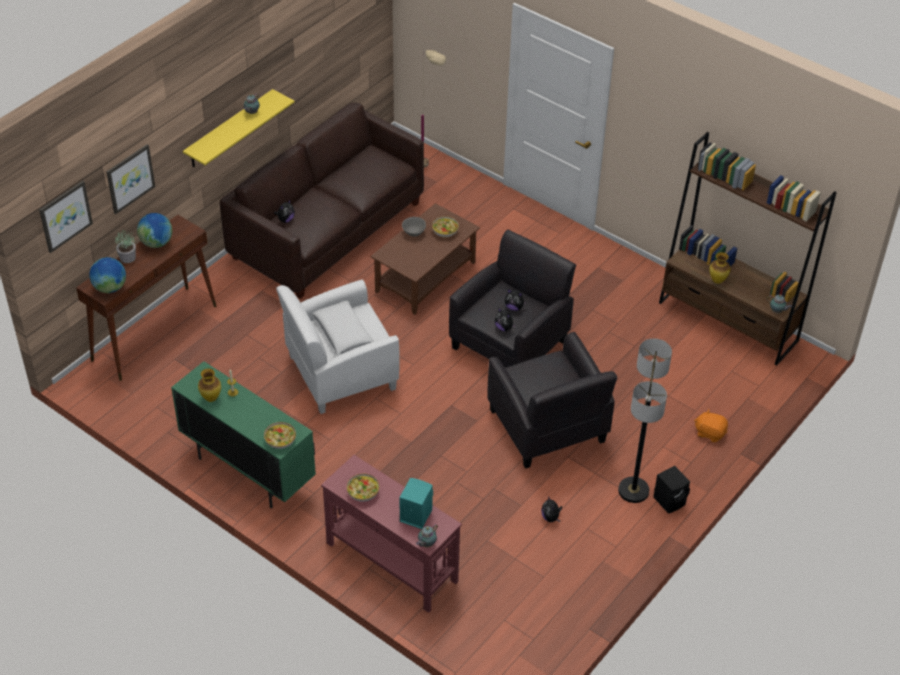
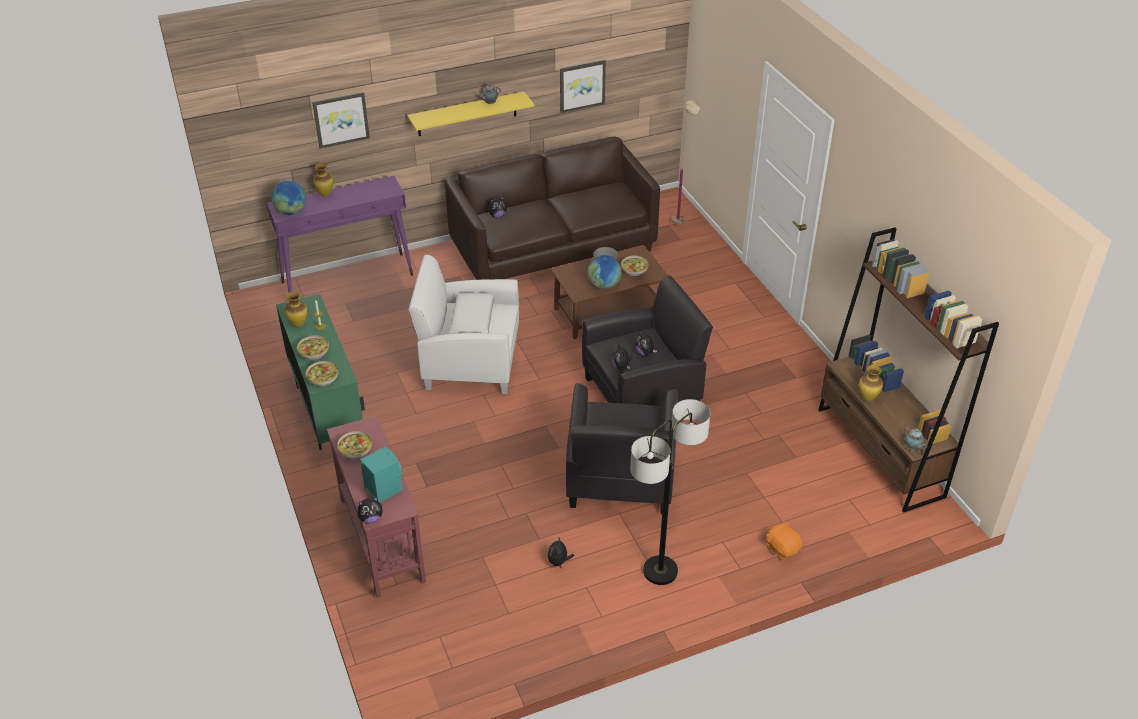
camera: 30 degrees right, 5 degrees down
(65, 216) = (260, 128): picture -> picture (582, 86)
(128, 257) = (325, 194): potted plant -> vase
(155, 332) = (348, 278): brown console table -> purple console table
(157, 243) = (357, 191): globe -> globe (604, 285)
(250, 419) = (313, 353): none -> bowl
(426, 544) = (371, 518): teapot -> plush toy
(670, 500) = (691, 596): black speaker -> none

